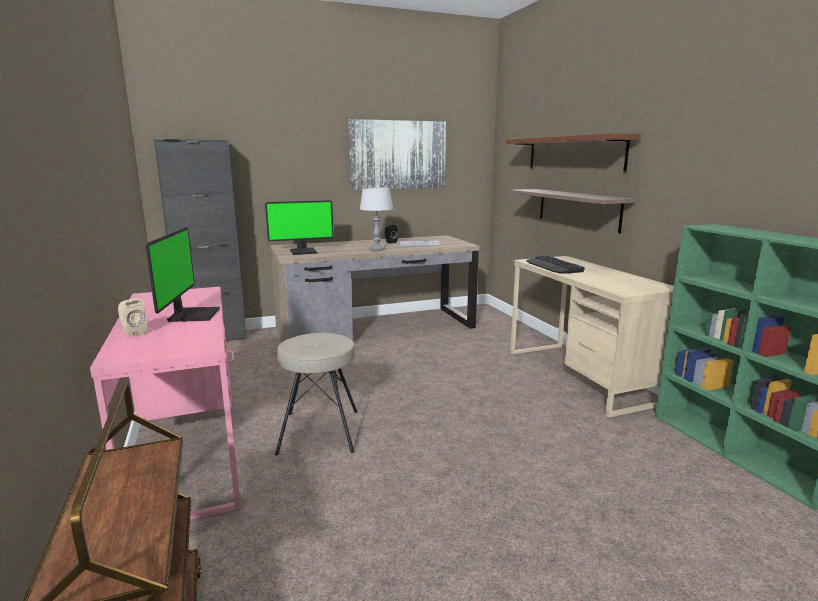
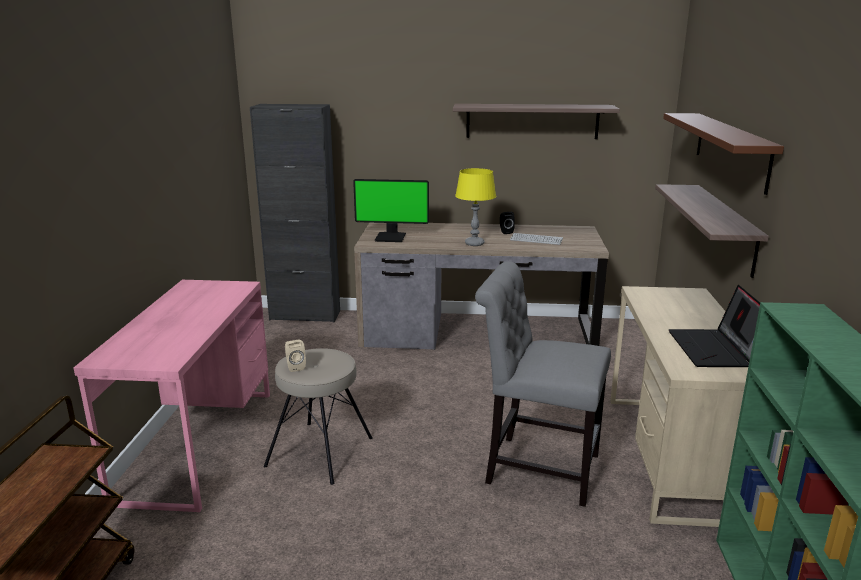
camera: 25 degrees right, 5 degrees up
(133, 332) = (136, 332): beige speaker -> beige speaker (295, 367)
(192, 315) = (198, 319): monitor -> none
(377, 249) = (474, 244): grey table lamp -> yellow table lamp
(397, 155) = (532, 121): picture -> shelf
(502, 402) = (536, 468): none -> grey chair
(553, 266) = (657, 306): keyboard -> none
(623, 280) = (716, 350): none -> laptop

